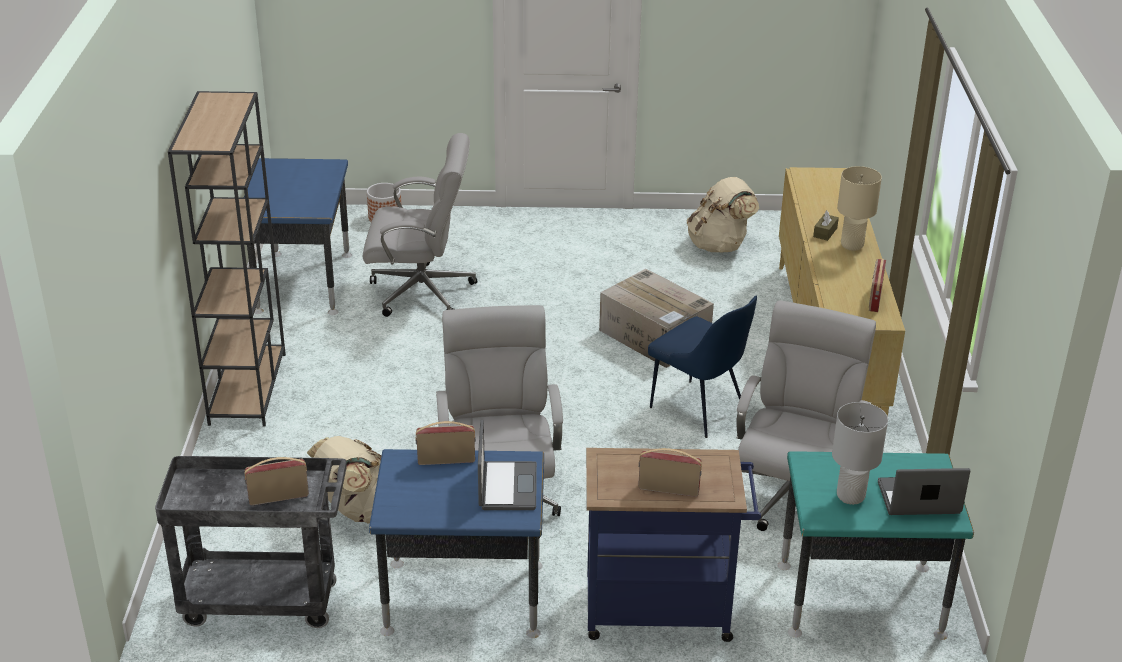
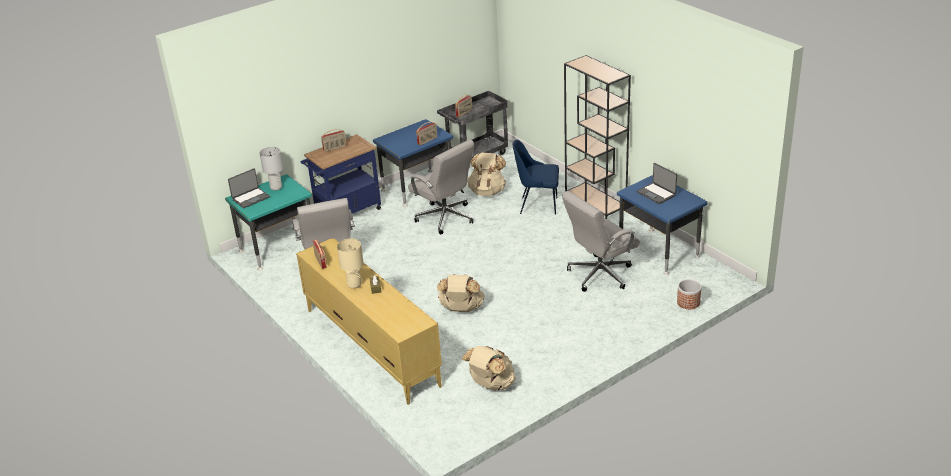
camera: 145 degrees right, 0 degrees up
(506, 487) = (397, 143): laptop -> laptop (656, 193)
(656, 336) = (461, 309): cardboard box -> beige backpack
(698, 409) = (404, 285): blue chair -> blue chair (538, 206)

